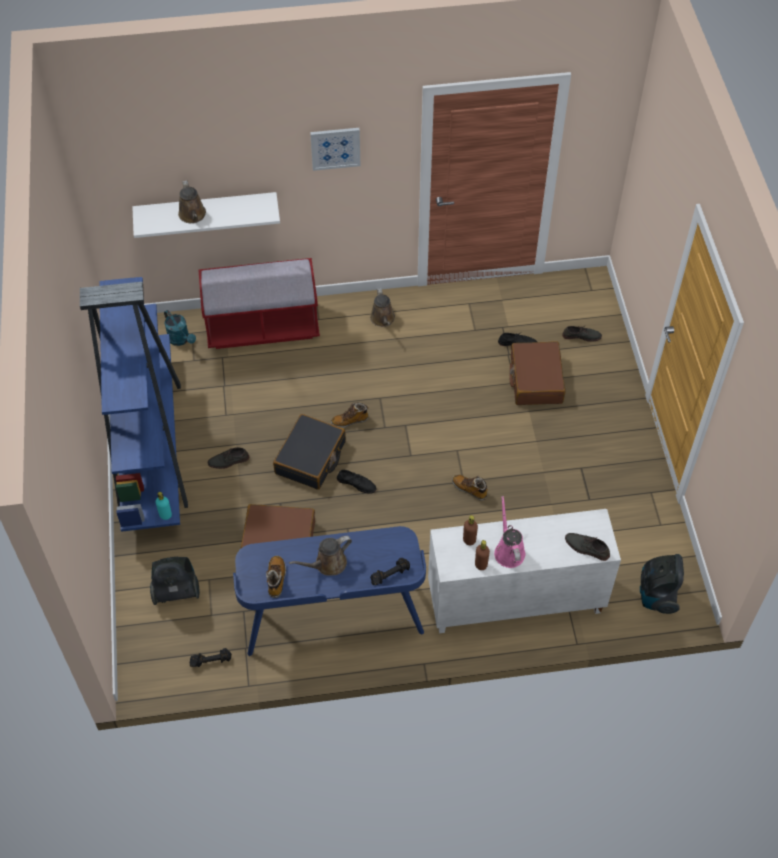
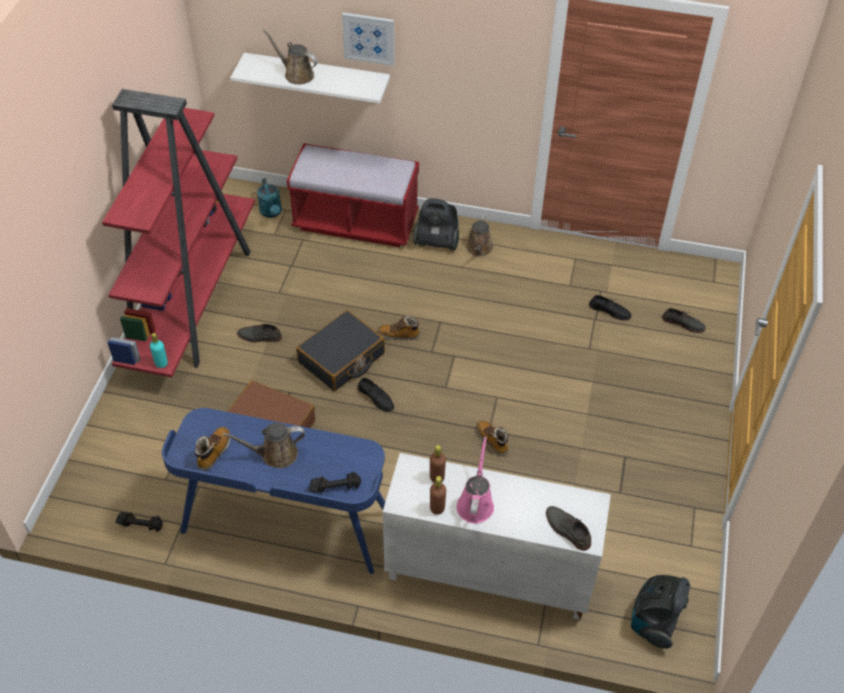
camera: 20 degrees right, 5 degrees down
(150, 445) = (192, 299): blue bookcase -> red bookcase
(176, 591) = (143, 444): vacuum cleaner -> vacuum cleaner (436, 242)
(193, 215) = (296, 74): brown watering can -> brown watering can turned 120 degrees clockwise
(335, 148) = (456, 36): picture -> picture (369, 38)
(535, 380) = (613, 352): brown suitcase -> none

